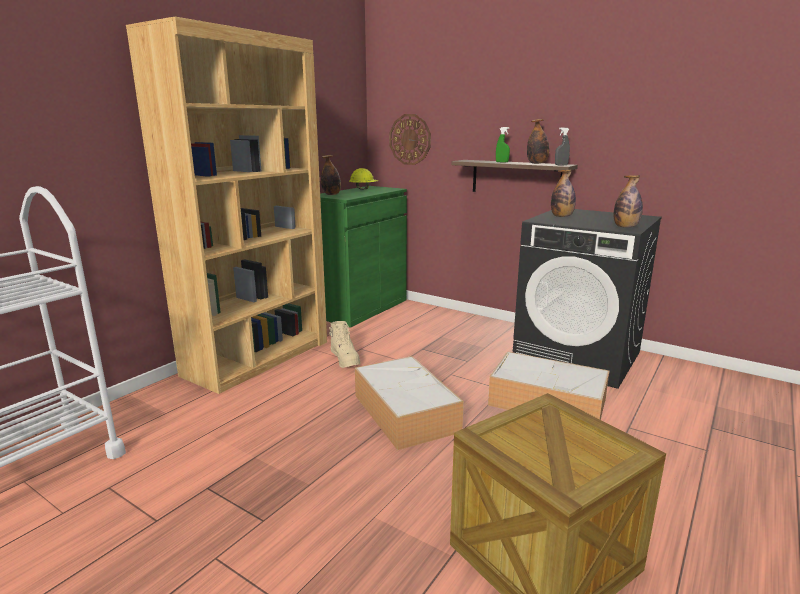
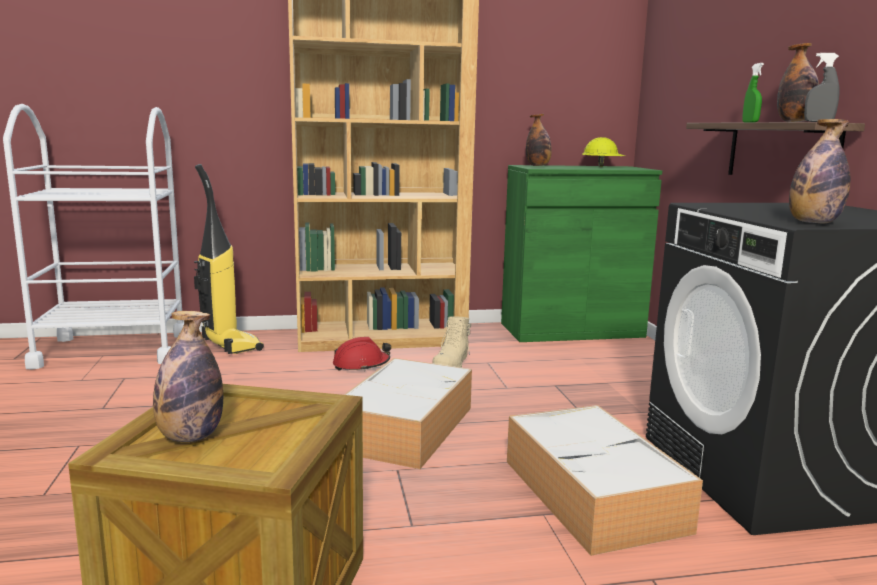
camera: 45 degrees right, 5 degrees down
(144, 413) = (230, 345): none -> vacuum cleaner
(288, 383) = (361, 365): none -> red hard hat
(410, 139) = (674, 97): wall clock -> none
(561, 216) = (765, 206): bottle -> bottle (190, 437)

